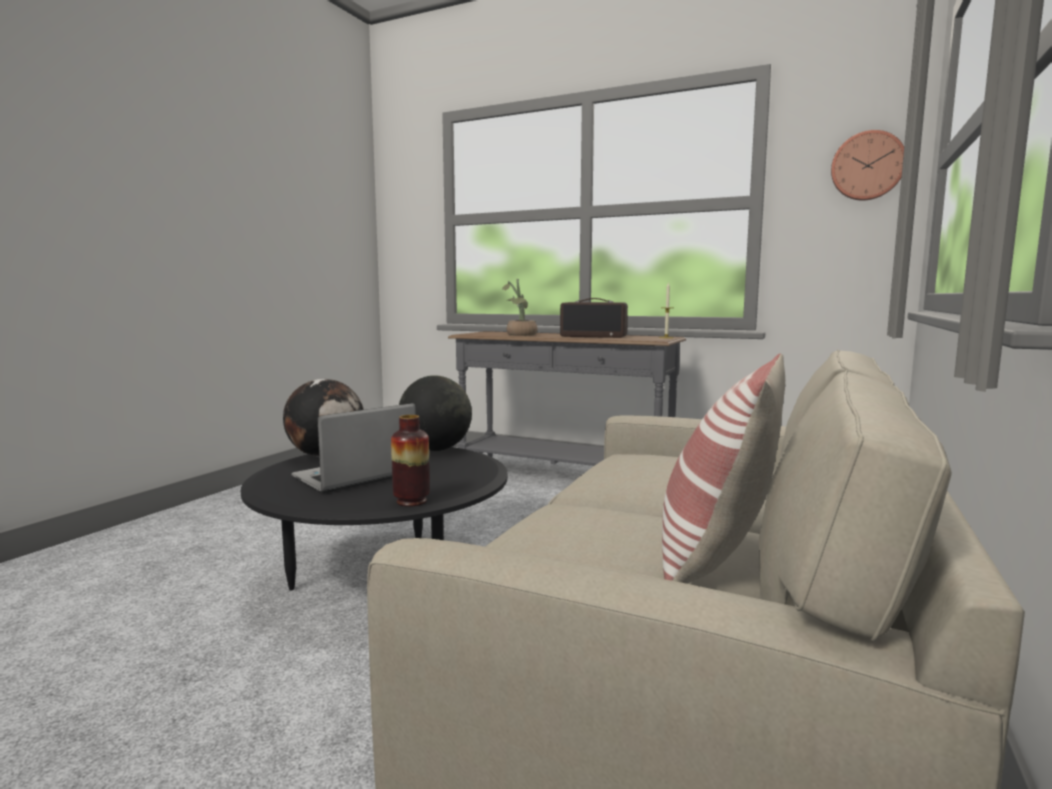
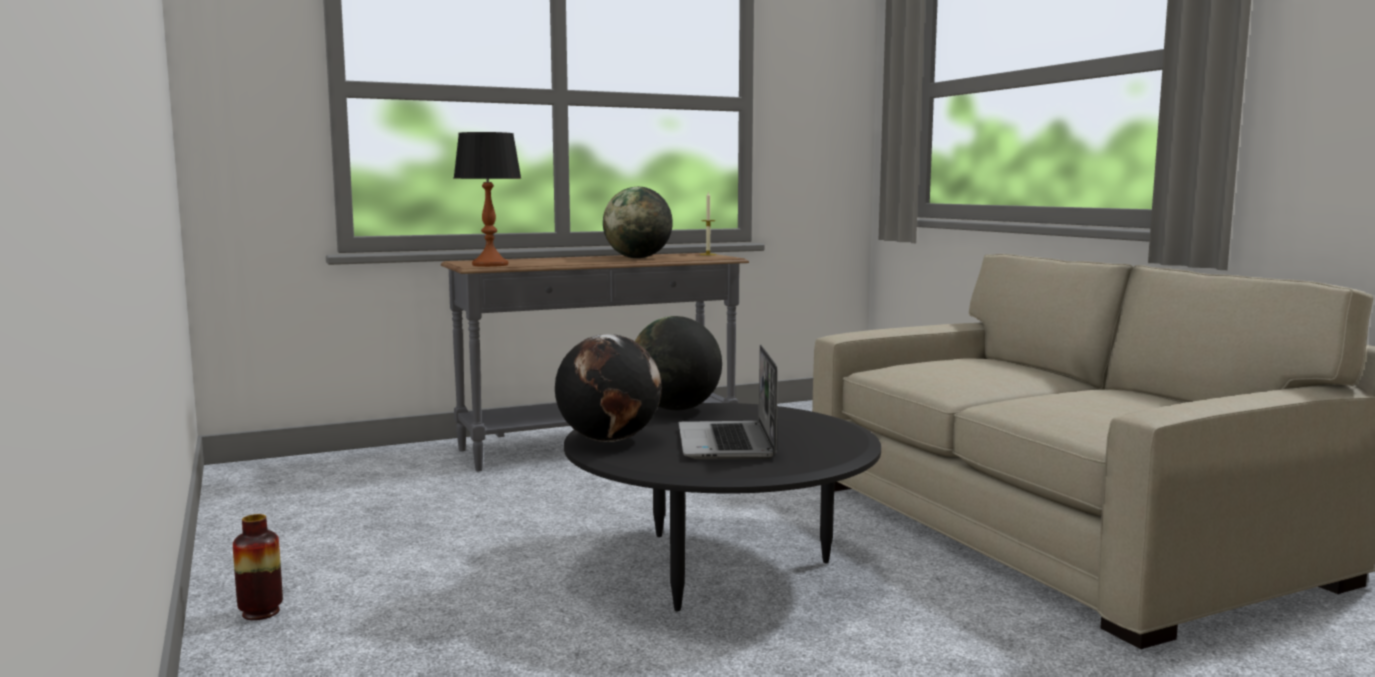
camera: 50 degrees left, 0 degrees up
(411, 501) = (853, 441): vase -> vase (261, 612)
(477, 334) = (489, 265): none -> table lamp
(520, 335) = (552, 262): potted plant -> none
(594, 336) = (637, 258): radio -> globe
(716, 556) = (1151, 398): pillow -> none
(867, 166) = (833, 80): wall clock -> none

